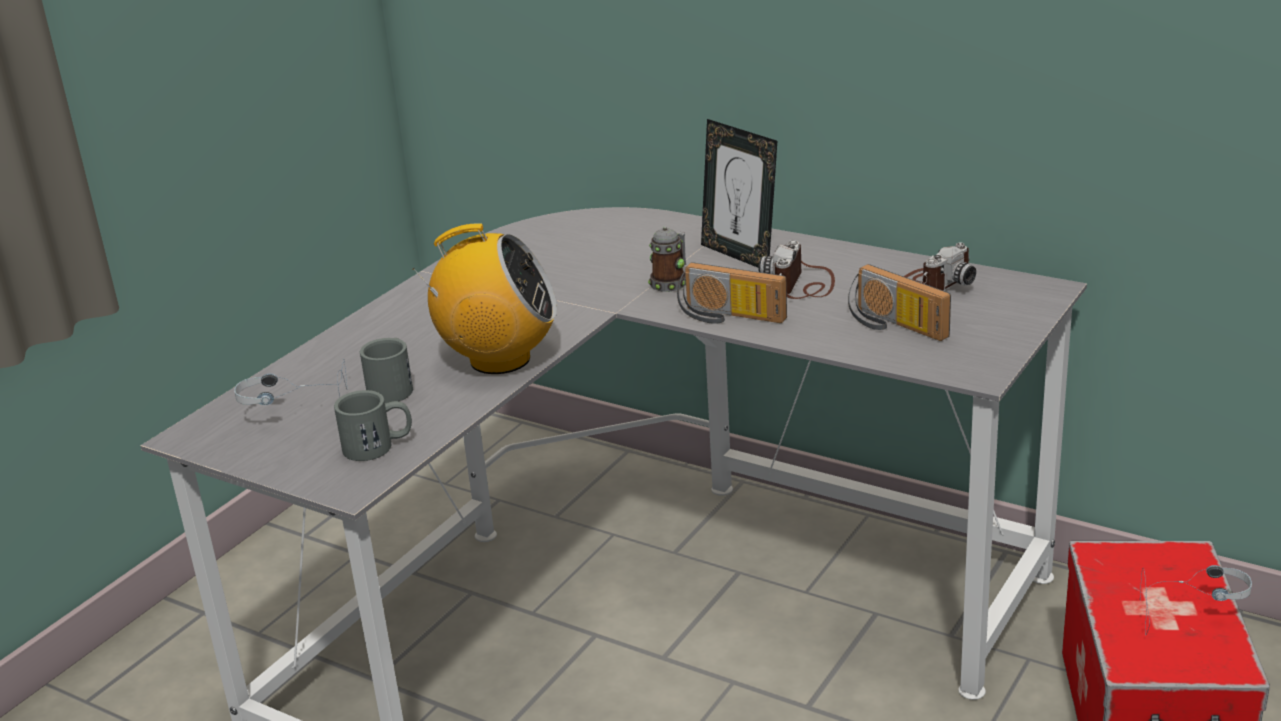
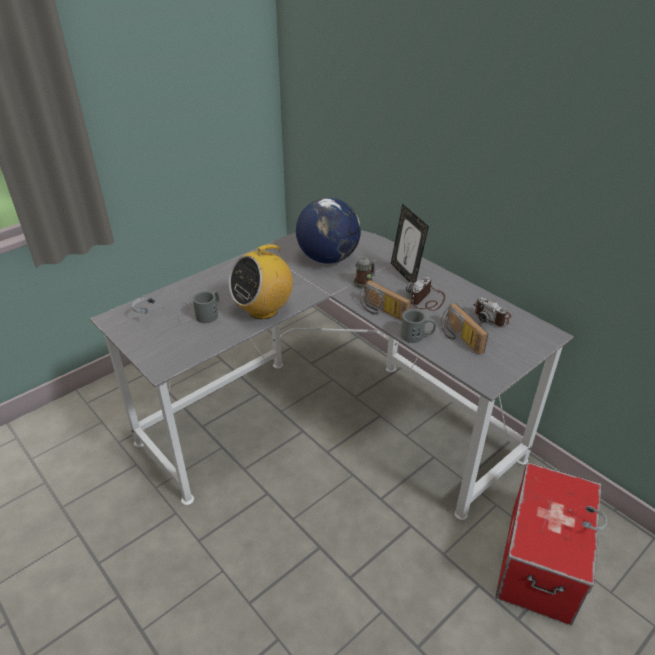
camera: 15 degrees right, 10 degrees up
(378, 446) = (185, 347): grey mug -> grey mug (417, 336)
(499, 360) = (263, 310): radio -> radio turned 120 degrees clockwise
(575, 260) = (328, 258): none -> globe
(932, 284) = (492, 316): camera -> camera turned 75 degrees clockwise

